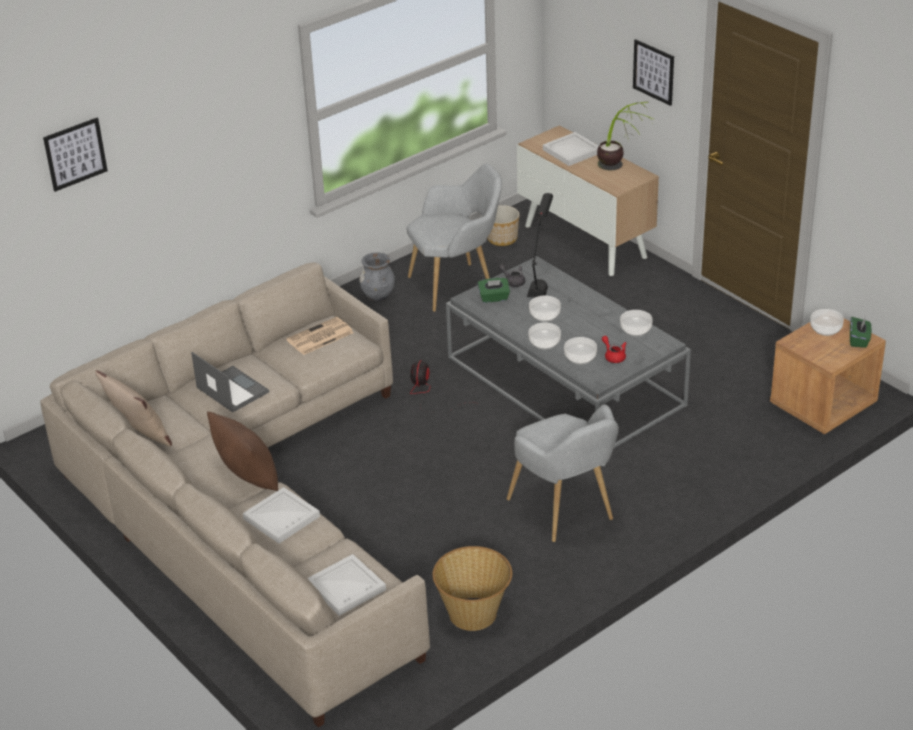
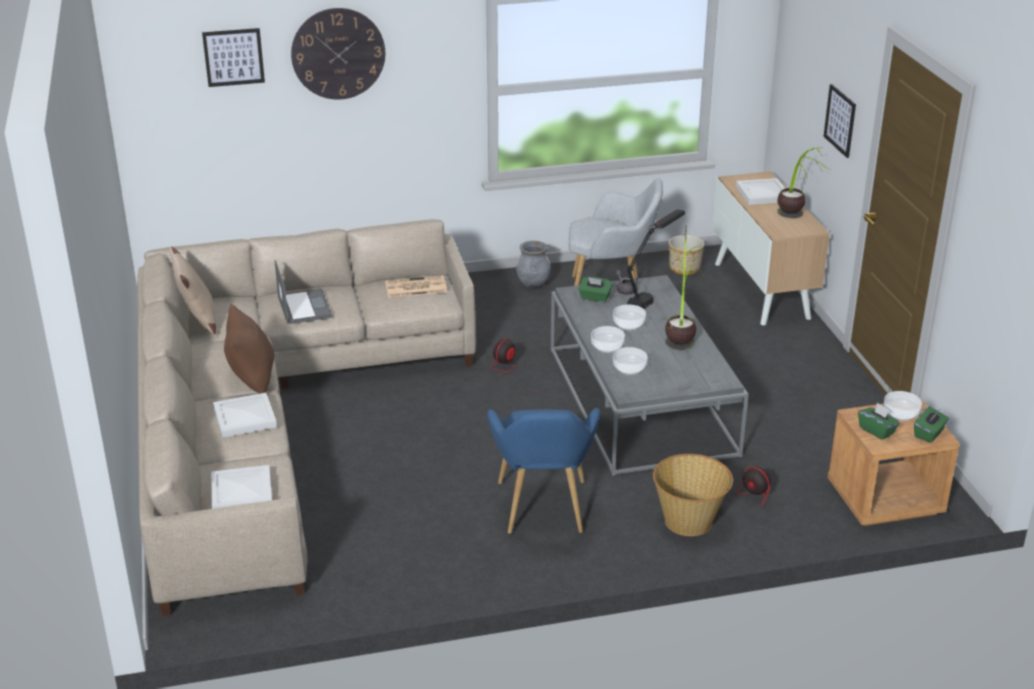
camera: 25 degrees right, 5 degrees down
(172, 122) = (338, 53): none -> wall clock
(474, 613) = (381, 570): basket -> basket (689, 521)
(565, 512) = (542, 512): grey armchair -> blue armchair
(595, 310) = (680, 333): none -> potted plant
(613, 356) = (662, 376): red teapot -> none
(635, 329) = (704, 360): bowl -> none
(735, 434) = (770, 497): none -> fan
(819, 350) = (876, 430): none -> green tissue box

